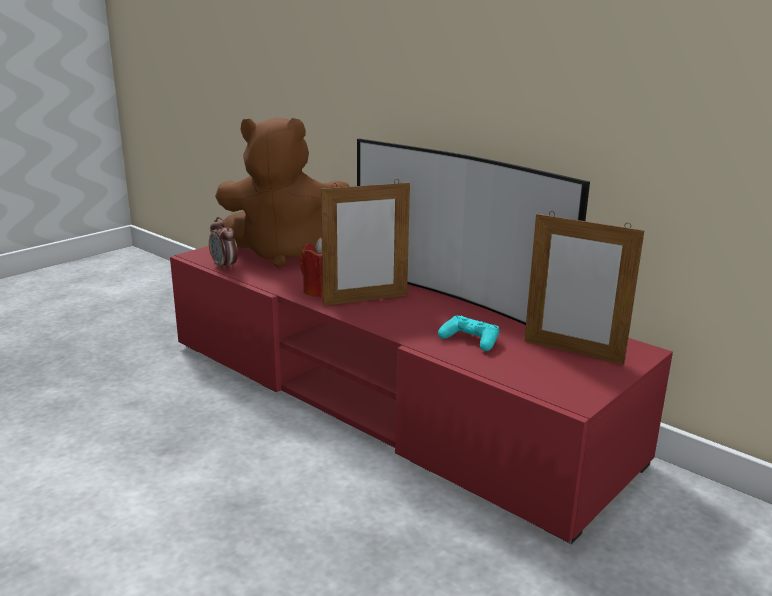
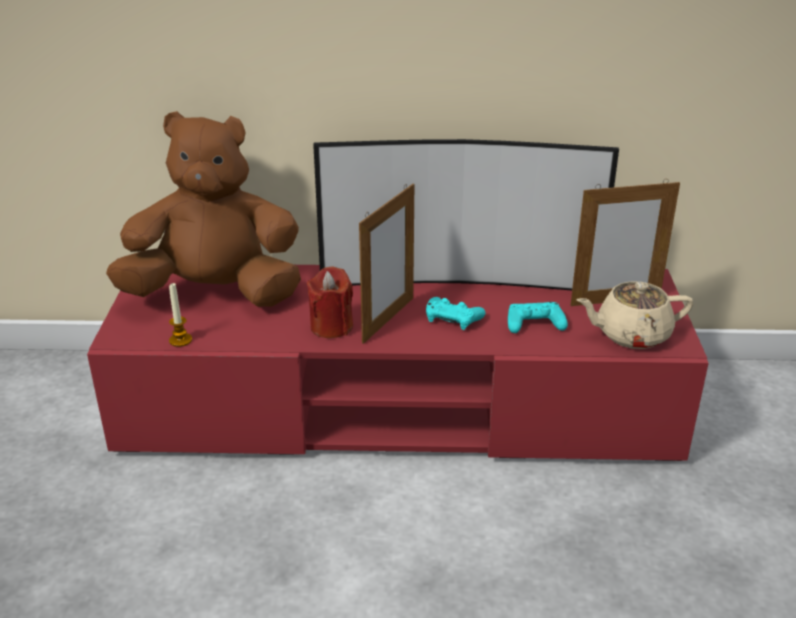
camera: 40 degrees left, 10 degrees up
(224, 267) = (180, 340): alarm clock -> candle
(287, 253) = (215, 294): brown plush toy -> brown plush toy turned 150 degrees counterclockwise
(412, 315) = (453, 318): none -> turquoise game controller
(543, 376) = (631, 335): none -> beige teapot

